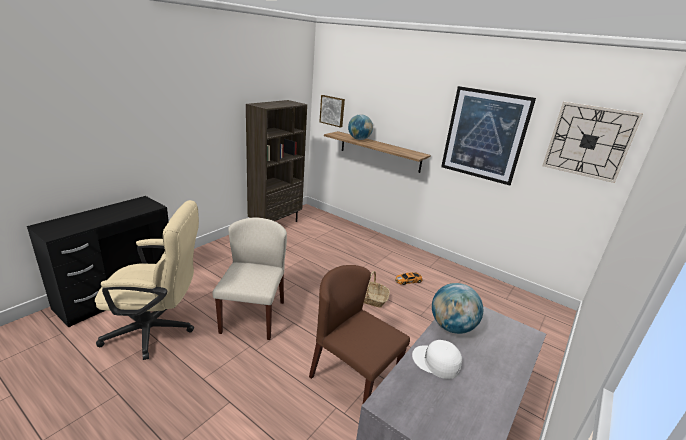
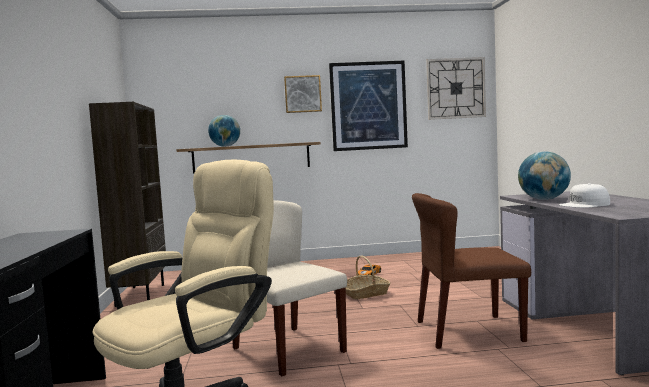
camera: 40 degrees left, 20 degrees down
(332, 110) = (168, 124): picture -> picture (302, 94)

